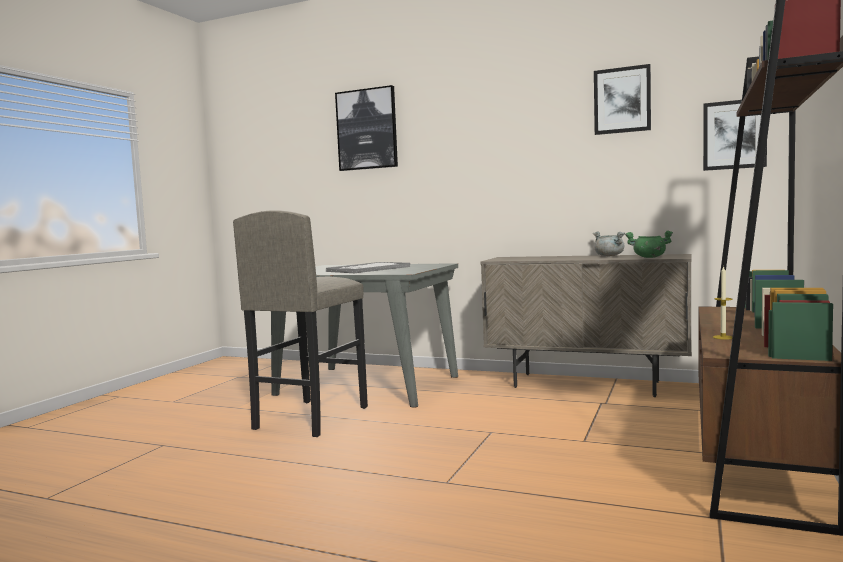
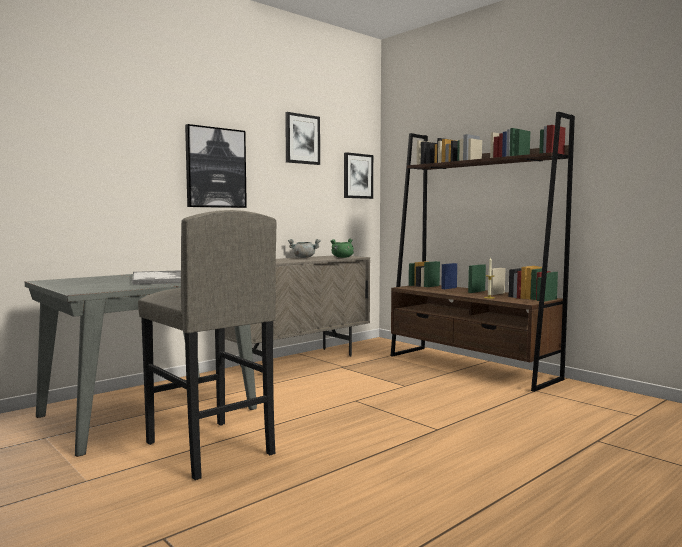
camera: 65 degrees left, 0 degrees up
(367, 129) = (68, 114): picture -> picture (215, 168)

